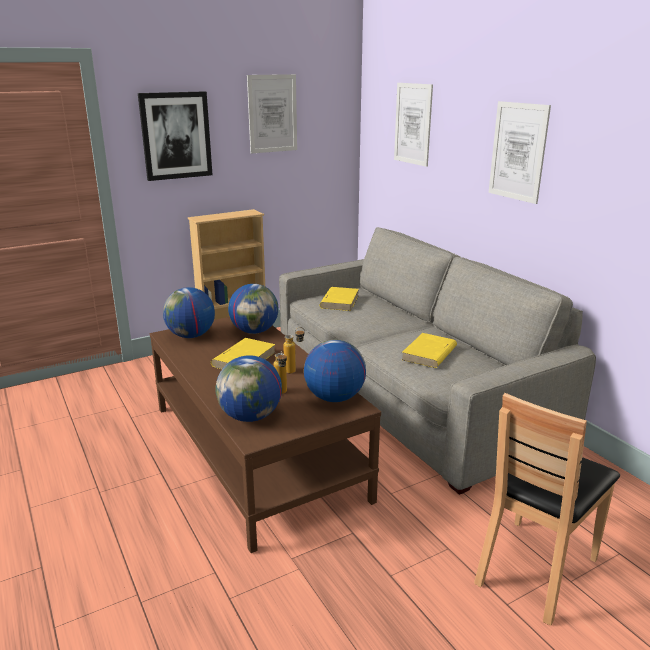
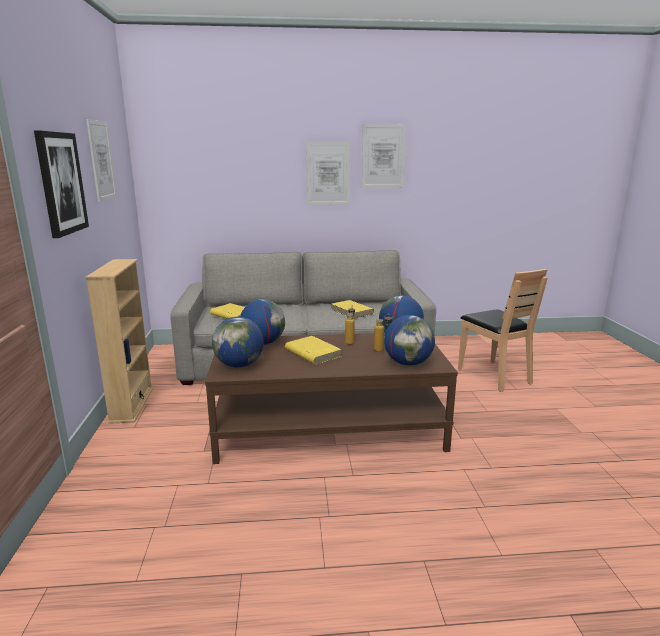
camera: 65 degrees left, 5 degrees down
(413, 124) = (214, 165): picture -> picture (383, 156)

